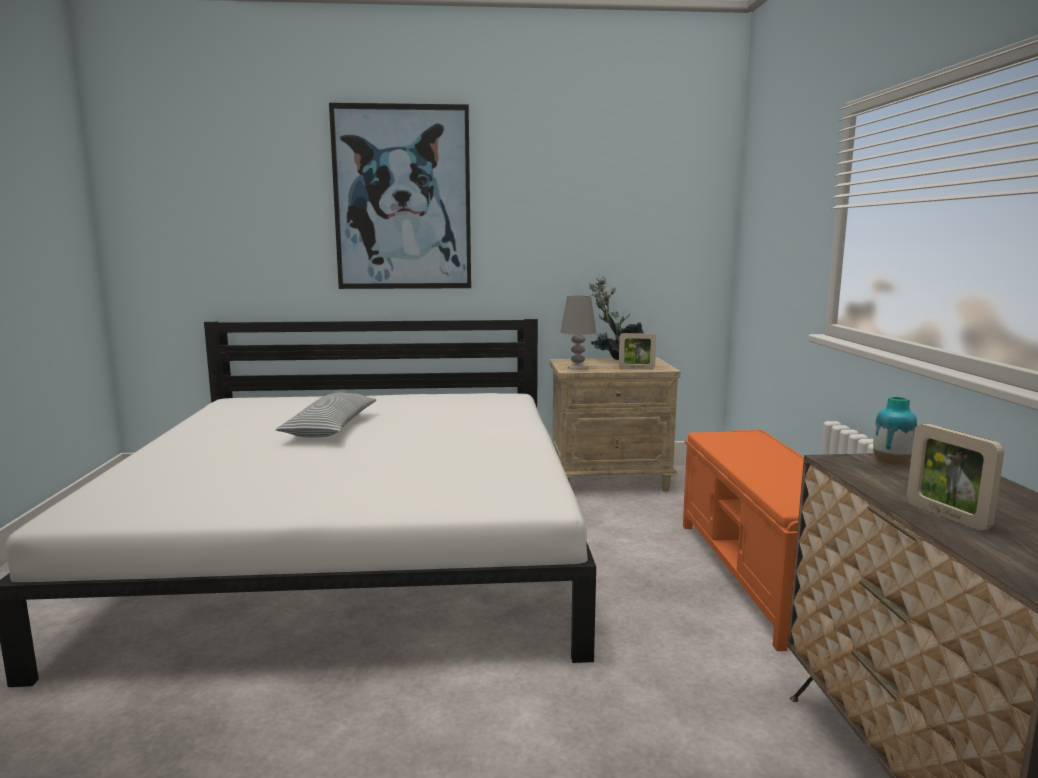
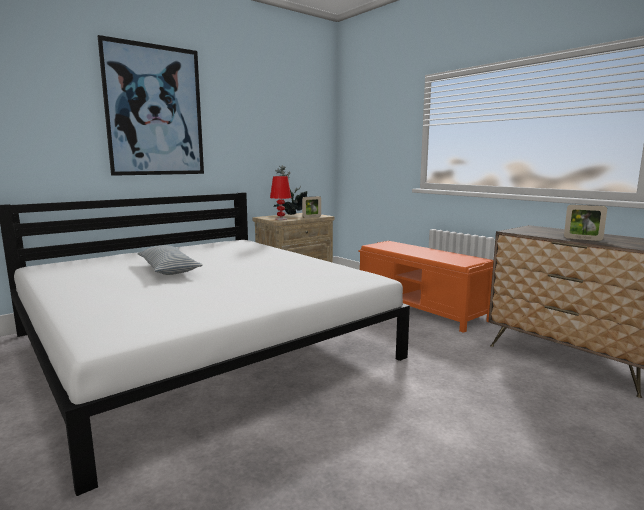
camera: 35 degrees left, 0 degrees up
(577, 367) = (281, 219): grey table lamp -> red table lamp
(891, 463) = (527, 229): vase -> none

